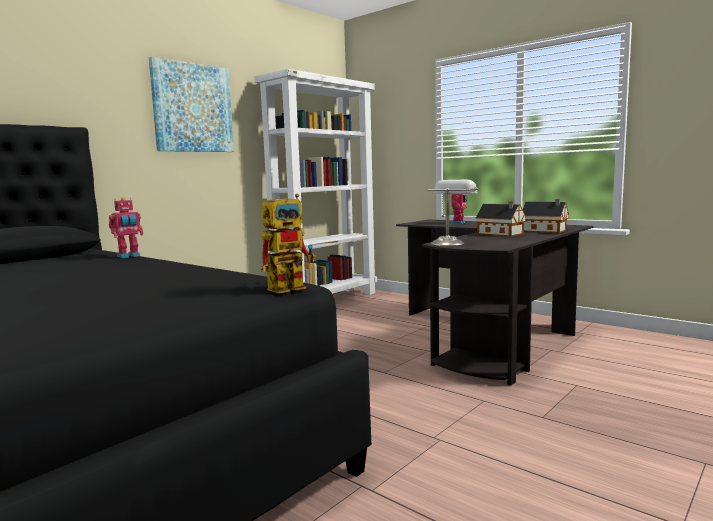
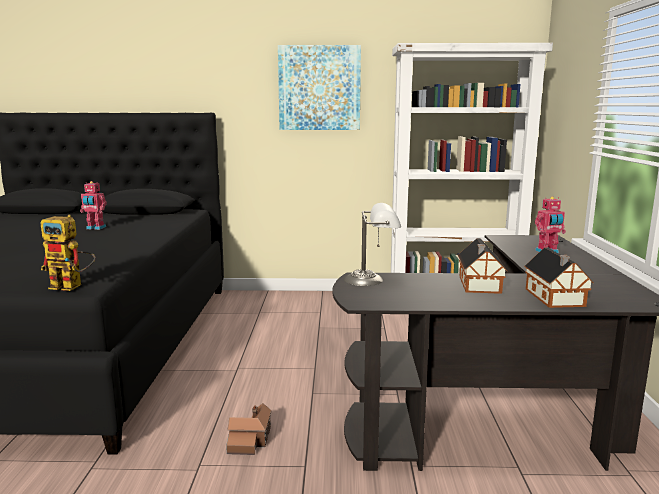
camera: 50 degrees right, 5 degrees up
(129, 256) = (170, 225): toy robot -> toy robot (95, 228)
(422, 409) = (250, 440): none -> toy house

